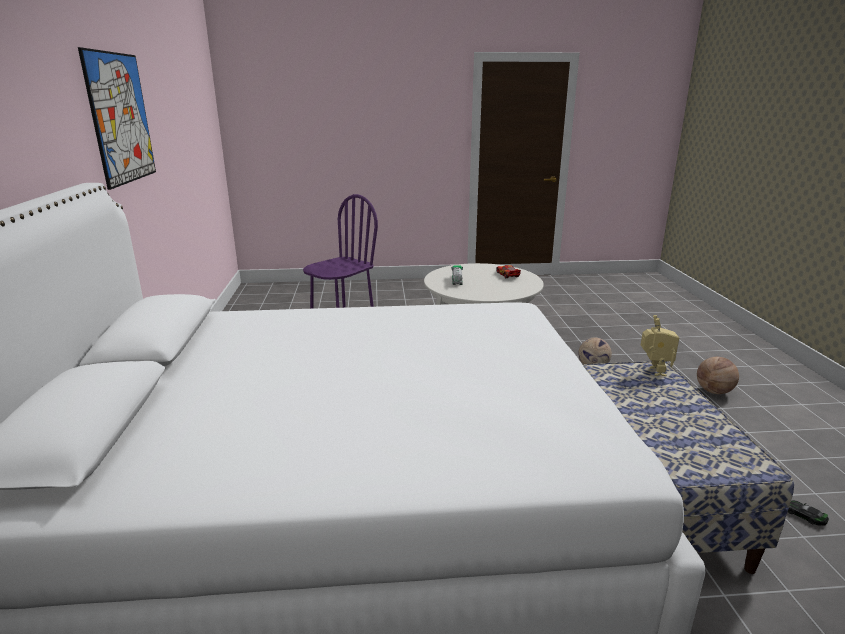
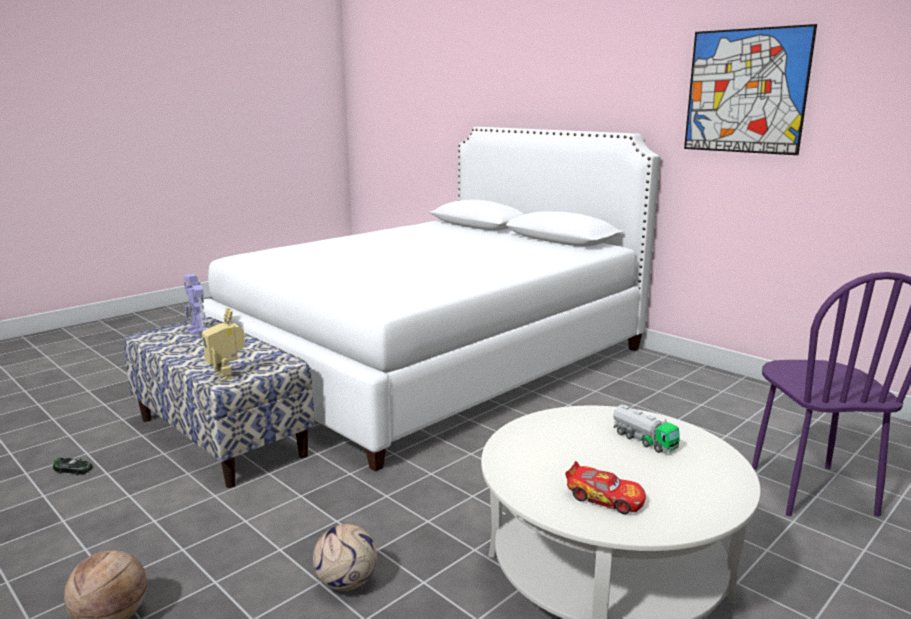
camera: 140 degrees right, 5 degrees down
(687, 451) = (198, 331): none -> toy robot

